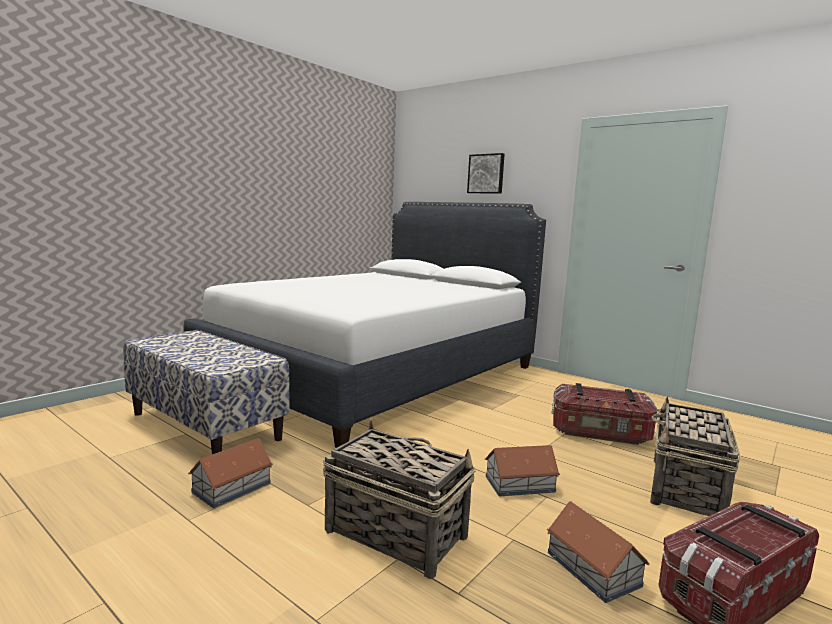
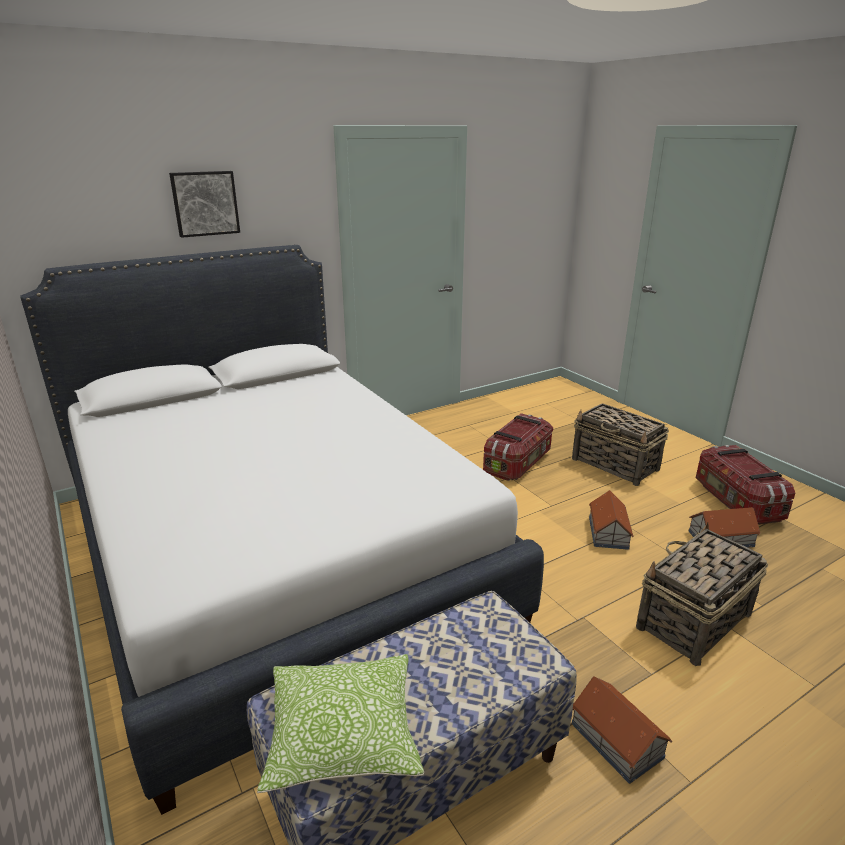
camera: 70 degrees left, 15 degrees up
(170, 341) = (343, 734): none -> pillow

